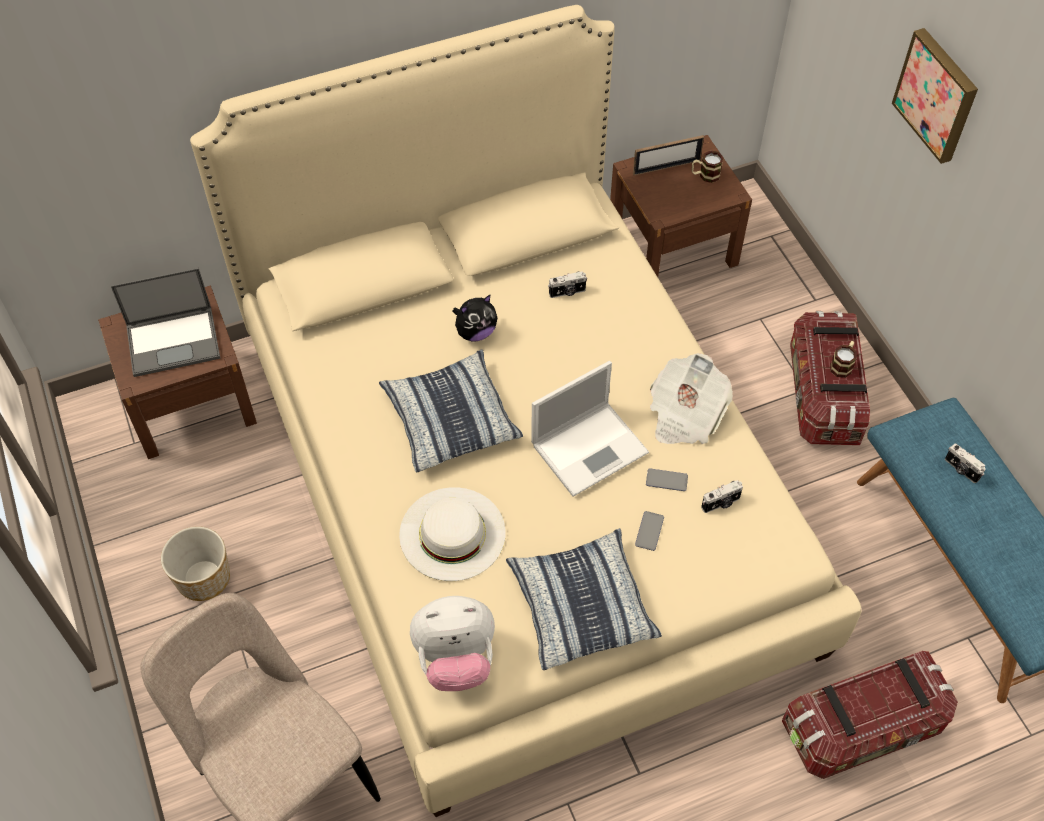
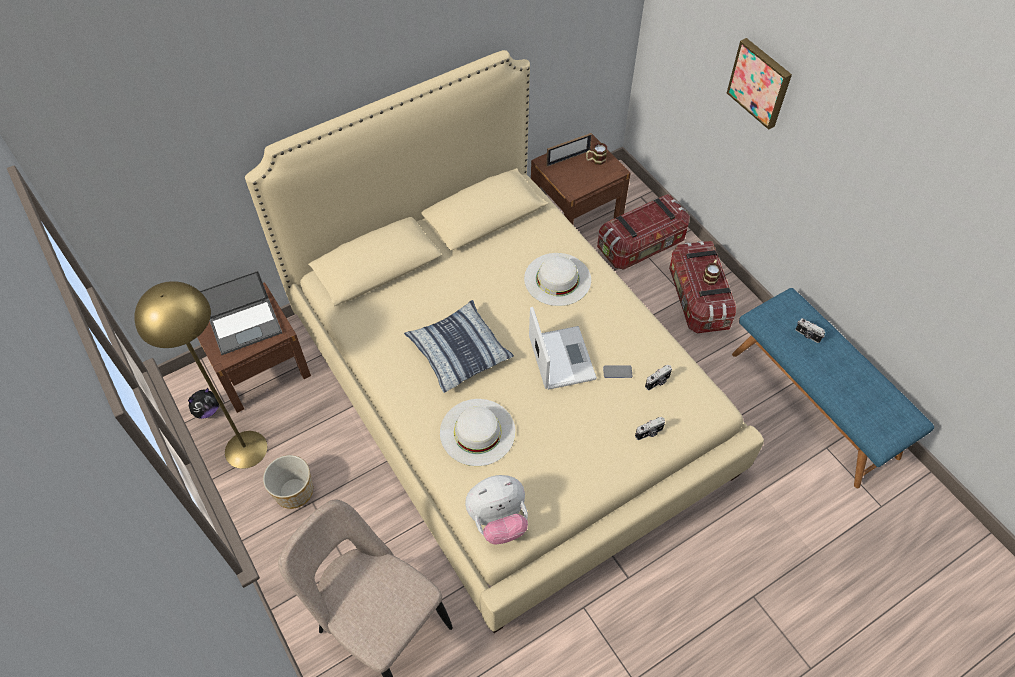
camera: 10 degrees left, 0 degrees up
(151, 511) = (246, 449): none -> yellow floor lamp
(475, 332) = (463, 288): plush toy -> plush toy (207, 410)
(567, 292) = (521, 252): camera -> camera (649, 433)
(581, 605) = (578, 468): pillow -> none
(591, 447) = (561, 357): laptop -> laptop turned 60 degrees counterclockwise
(610, 337) = (557, 279): none -> white hat
(649, 531) = (613, 409): phone -> none
(685, 414) = (620, 325): newspaper -> none
(863, 728) = (771, 520): storage box -> storage box (642, 246)

